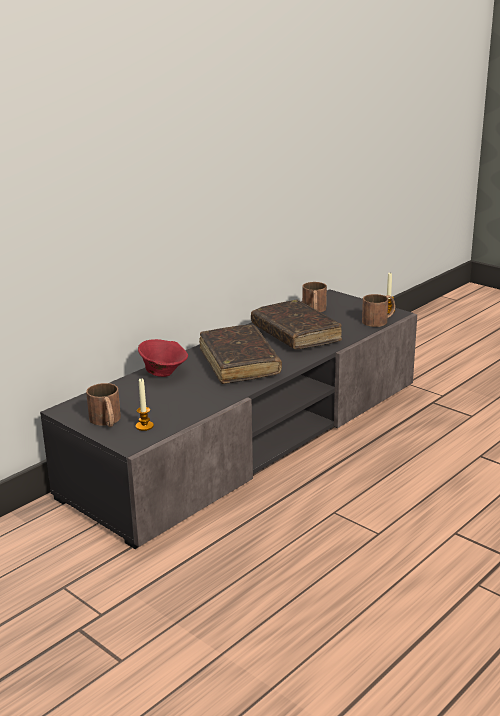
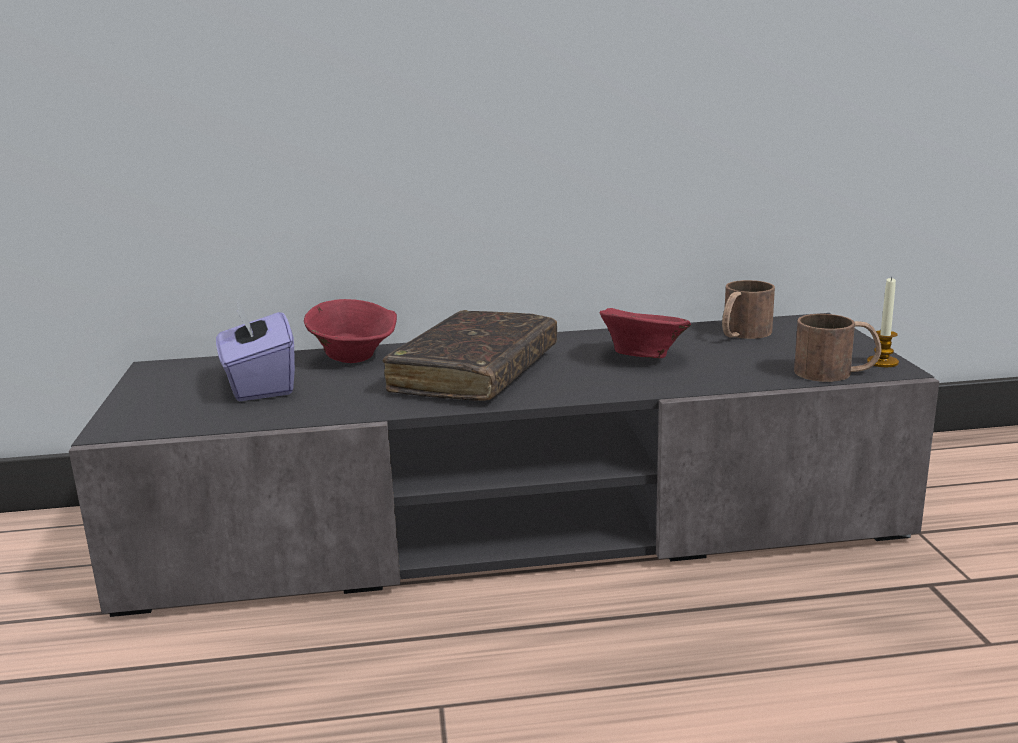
camera: 40 degrees right, 5 degrees down
(107, 421) = (159, 394): brown mug -> none
(144, 426) = (179, 414): candle -> none
(149, 400) = (259, 385): none -> purple tissue box
(295, 334) = (642, 358): brown book -> red bowl

